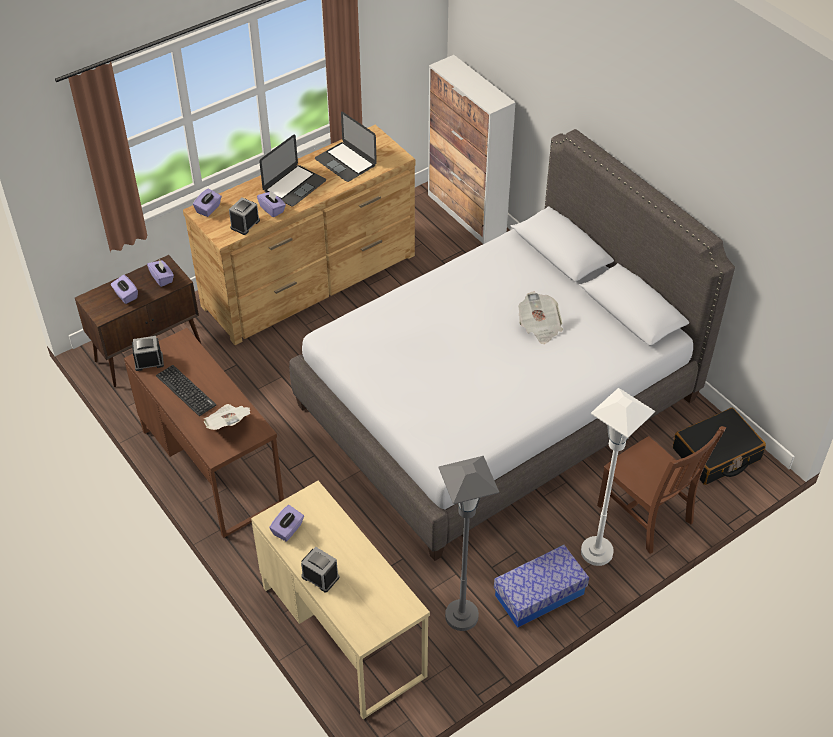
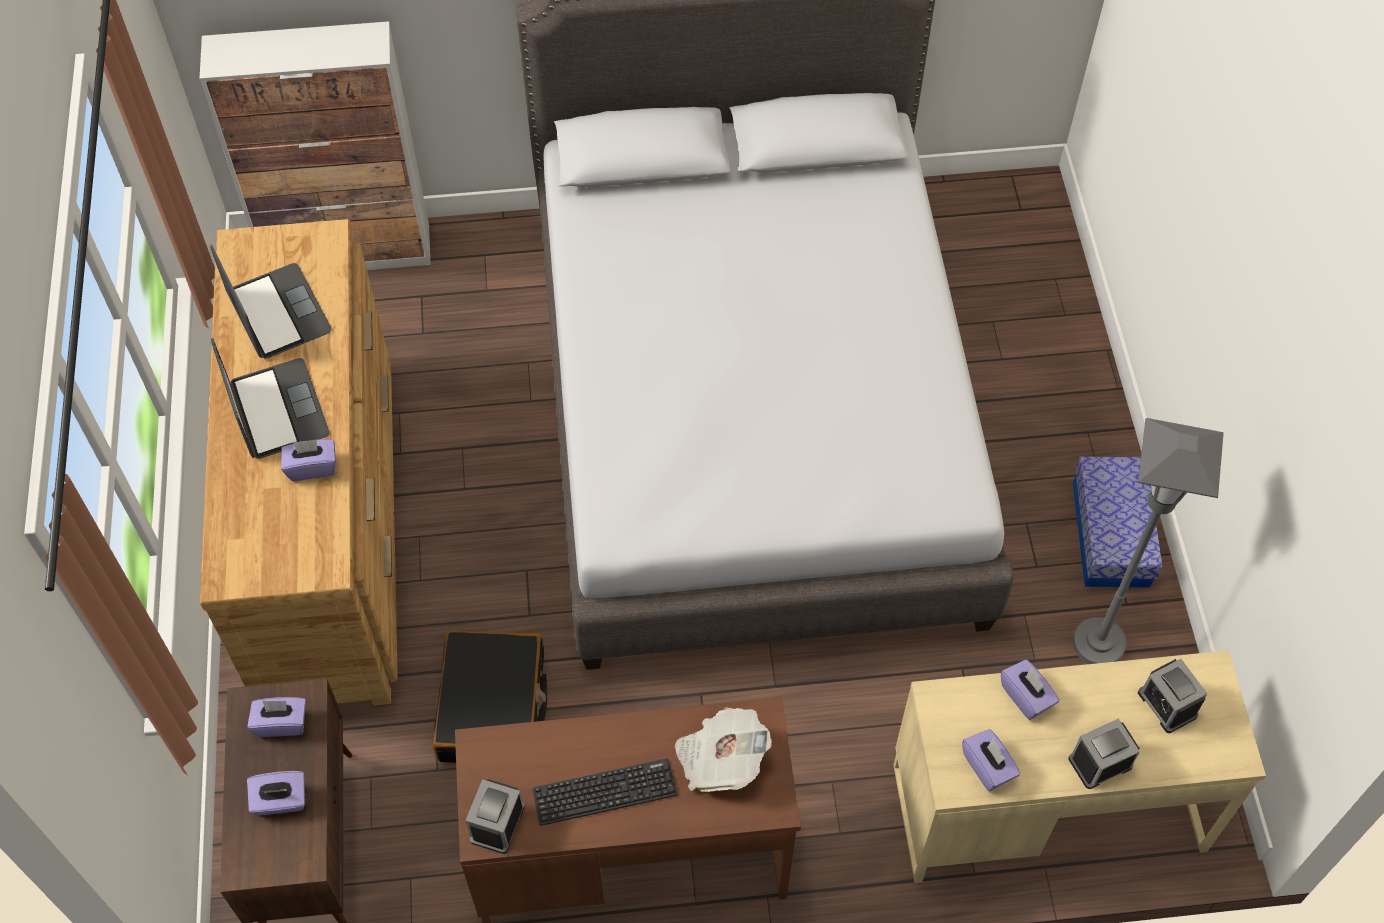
camera: 60 degrees left, 10 degrees up
(208, 209) = (234, 561): purple tissue box -> purple tissue box (1026, 697)
(245, 224) = (318, 523): alarm clock -> alarm clock (1167, 704)
(345, 162) = (278, 312): laptop -> laptop turned 105 degrees counterclockwise
(539, 327) = (776, 260): newspaper -> none
(596, 552) = (1077, 434): white floor lamp -> none
(647, 516) = (1050, 347): brown chair -> none
(716, 454) = (995, 221): black suitcase -> black suitcase (493, 707)

